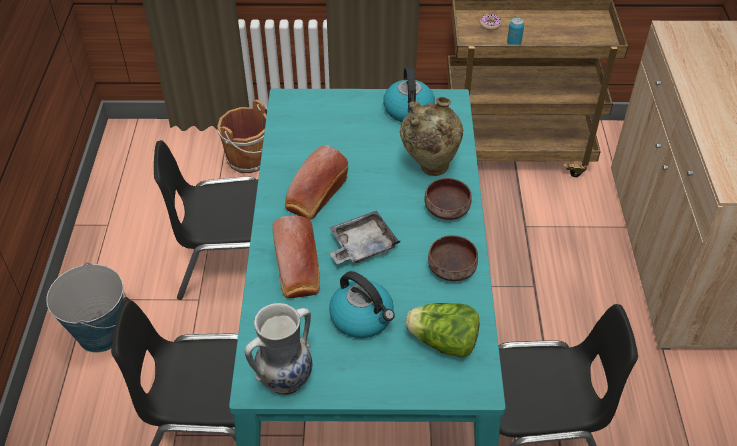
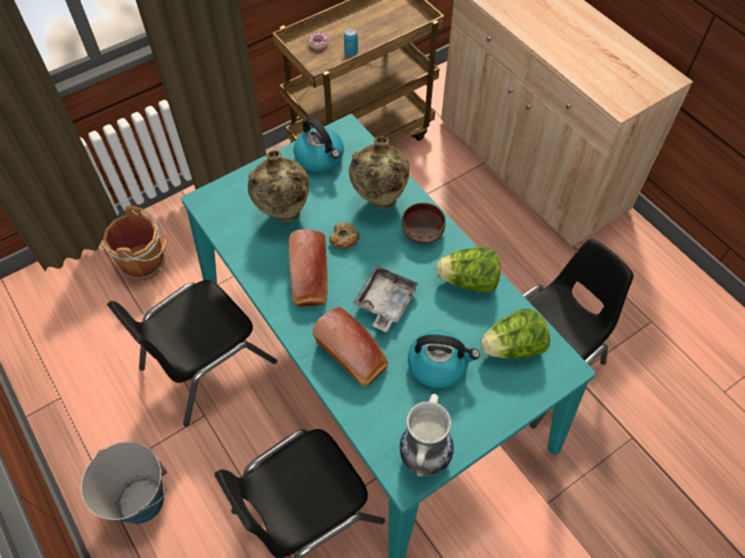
camera: 35 degrees left, 10 degrees up
(338, 139) = (284, 215): none -> beige vase
(372, 181) = (344, 239): none -> donut
(452, 269) = (468, 281): brown bowl -> lettuce

